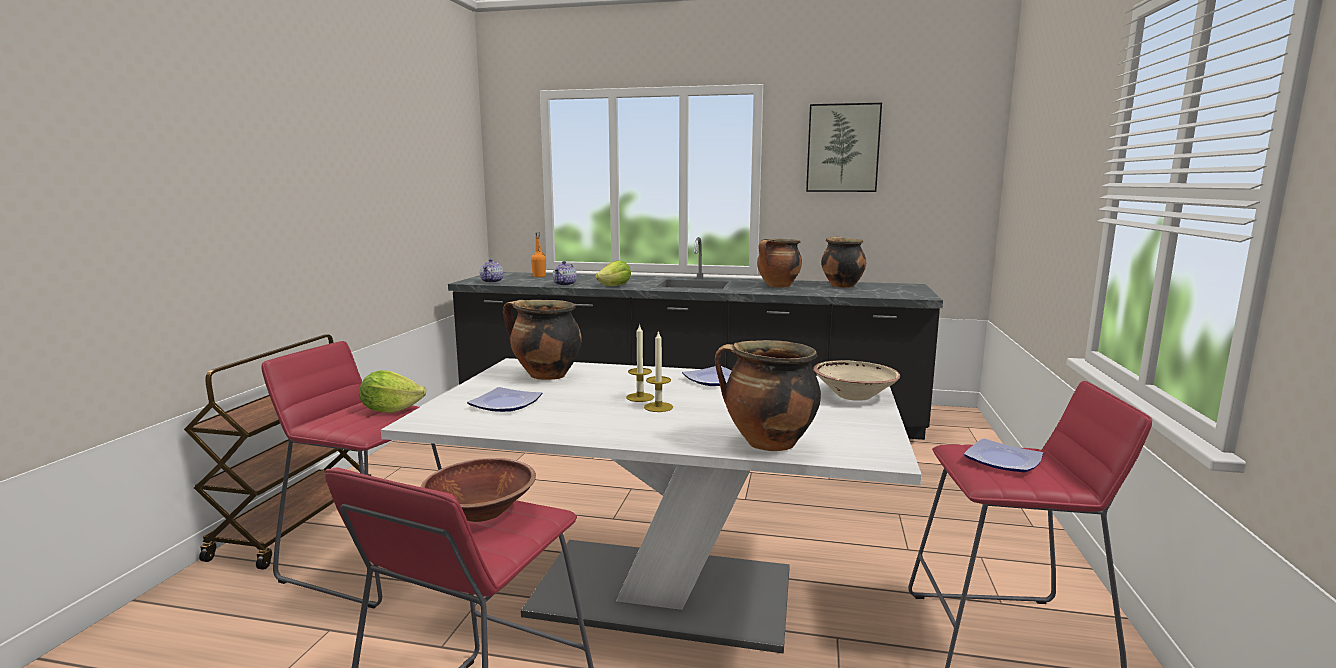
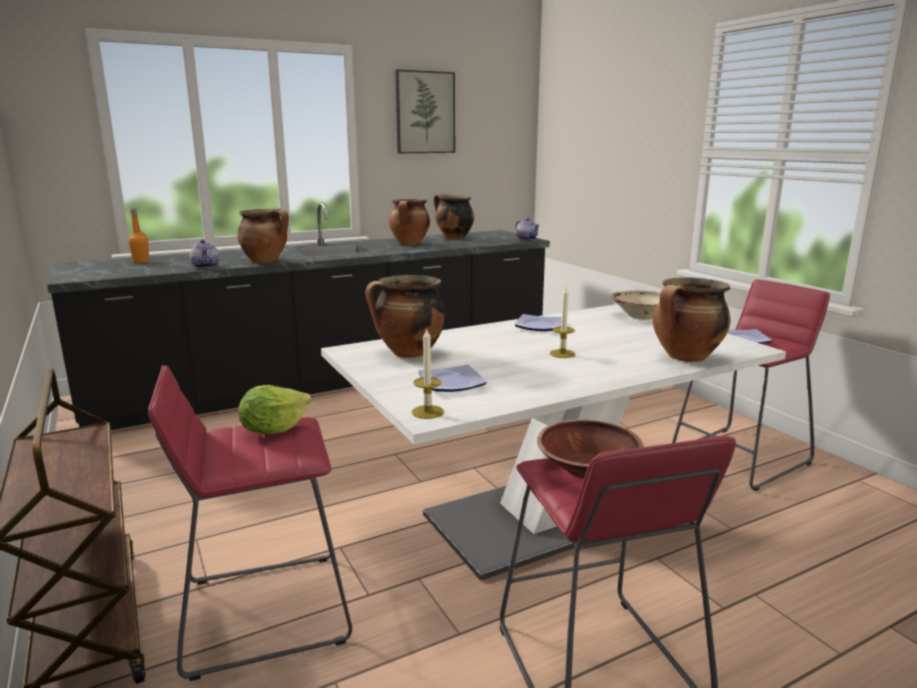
camera: 40 degrees left, 5 degrees up
(492, 282) = (103, 274): teapot -> teapot (527, 239)
(615, 286) = (266, 261): lettuce -> cooking pot
(640, 397) = (530, 350): candle -> candle (427, 412)

